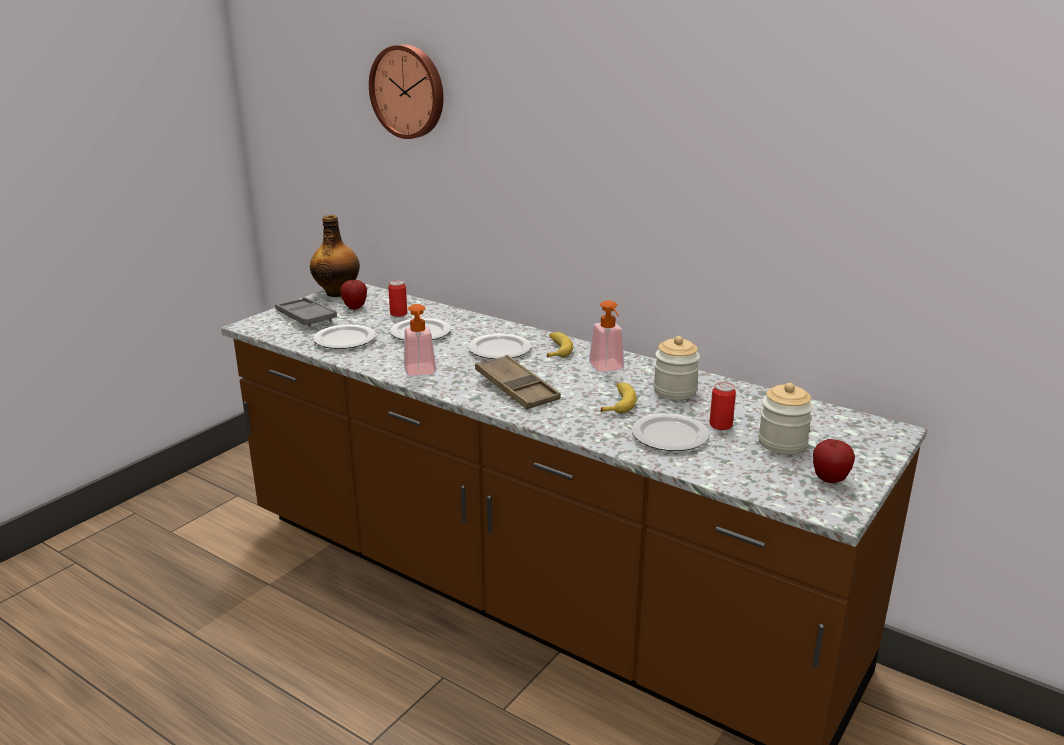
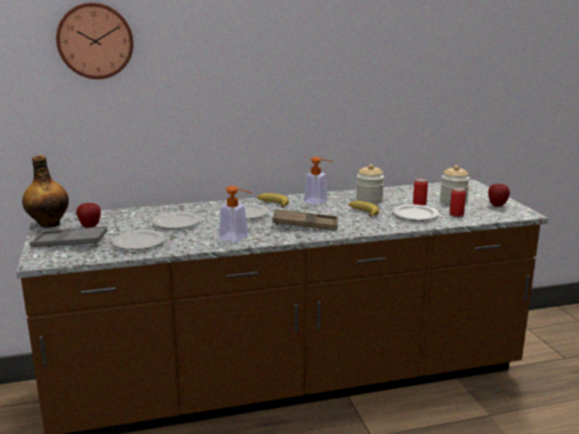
camera: 50 degrees left, 5 degrees down
(398, 313) = (131, 219): can -> can (456, 214)

